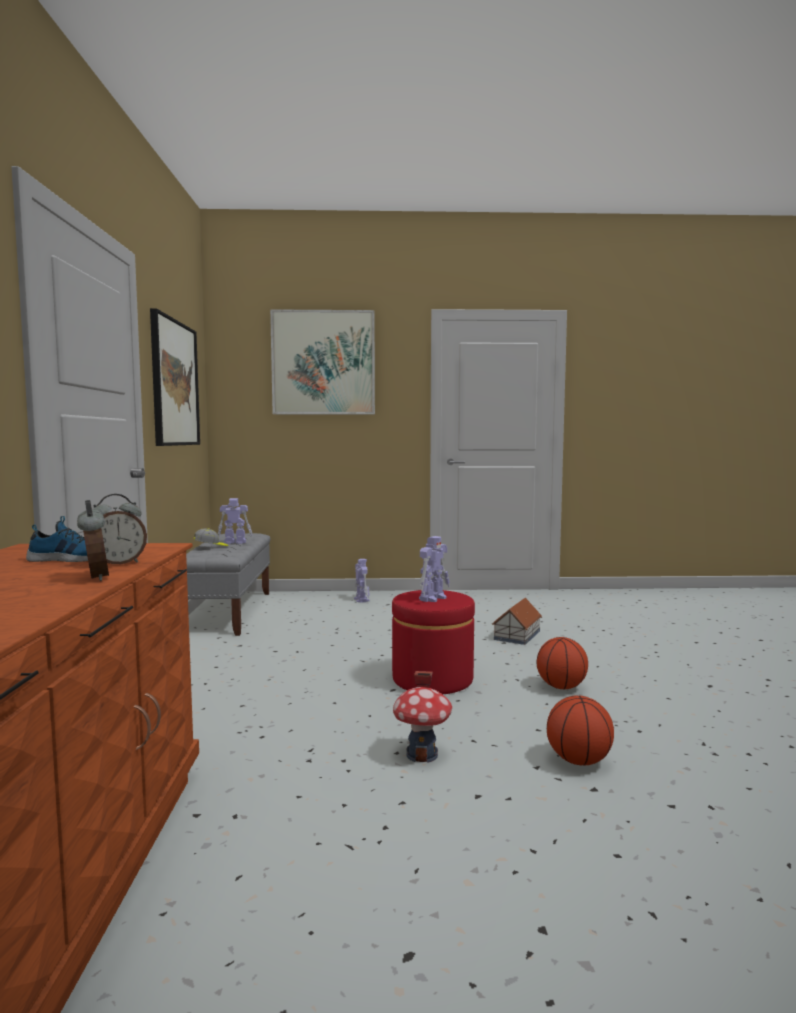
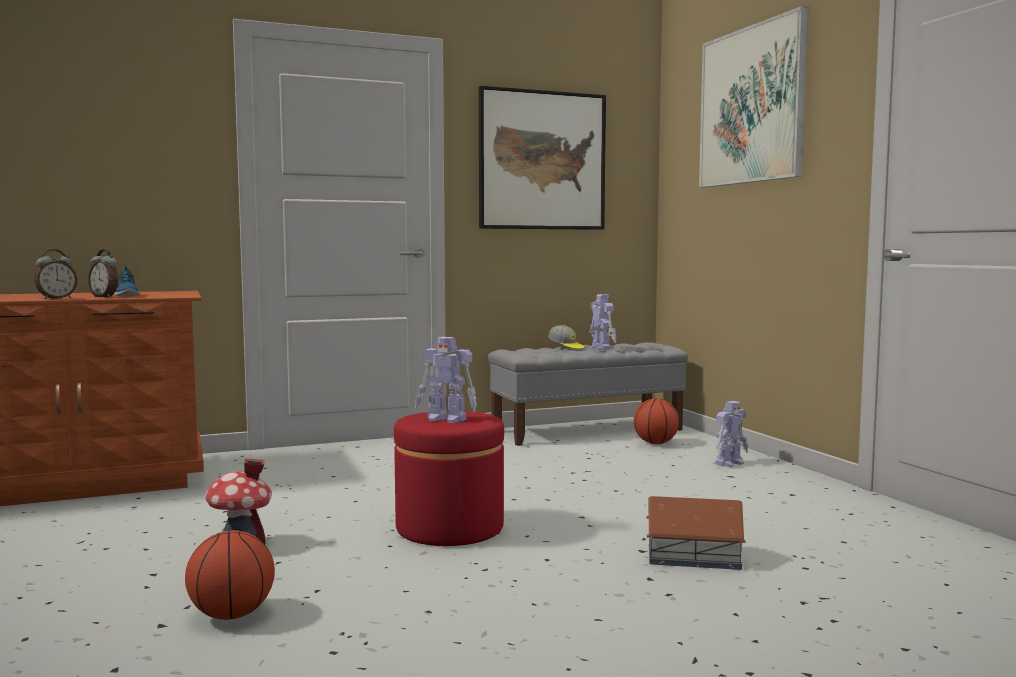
camera: 70 degrees right, 0 degrees up
(561, 687) = (474, 596): basketball -> basketball (655, 443)

